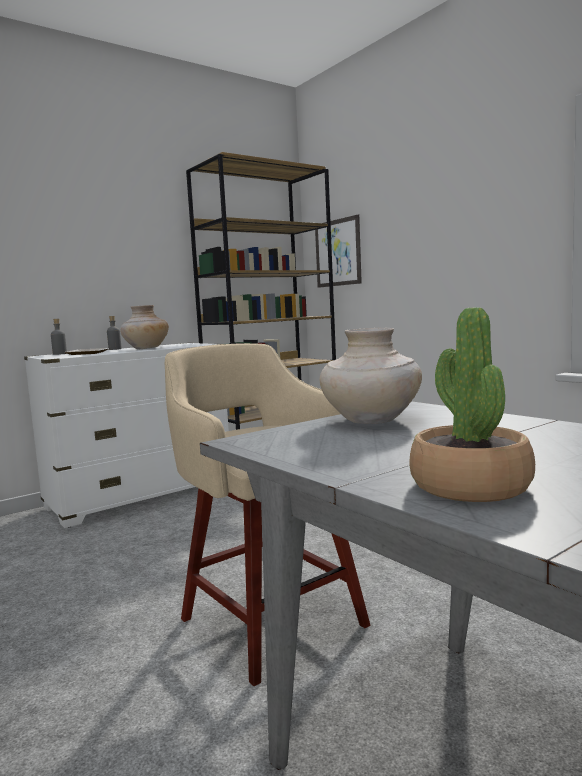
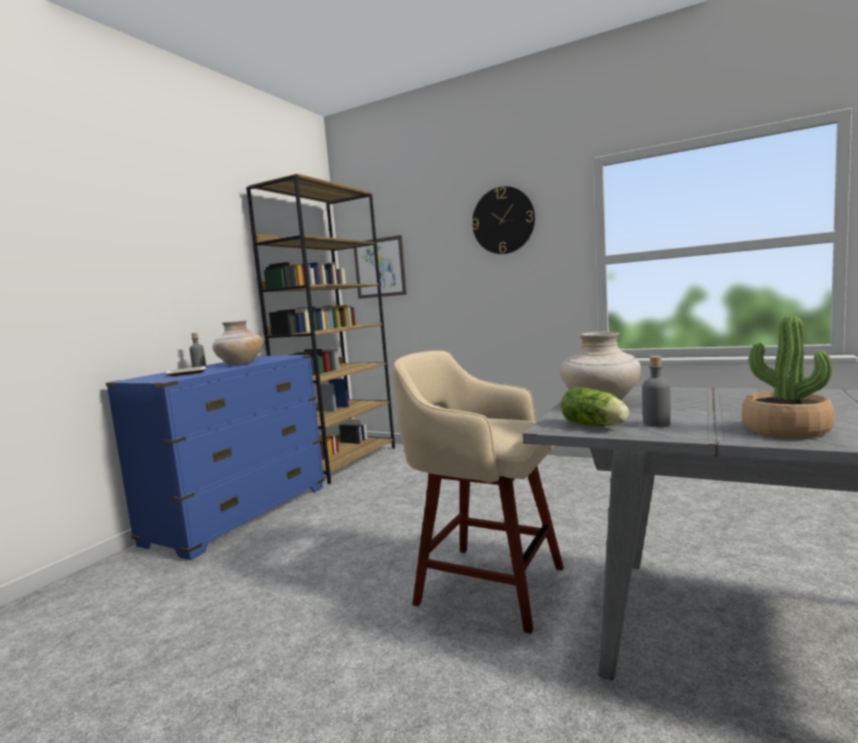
camera: 25 degrees left, 0 degrees up
(60, 354) = (148, 376): grey bottle -> grey bottle (656, 423)
(141, 497) = (240, 515): white dresser -> blue dresser
(282, 445) = (595, 426): none -> lettuce
(463, 190) = (503, 220): none -> wall clock

